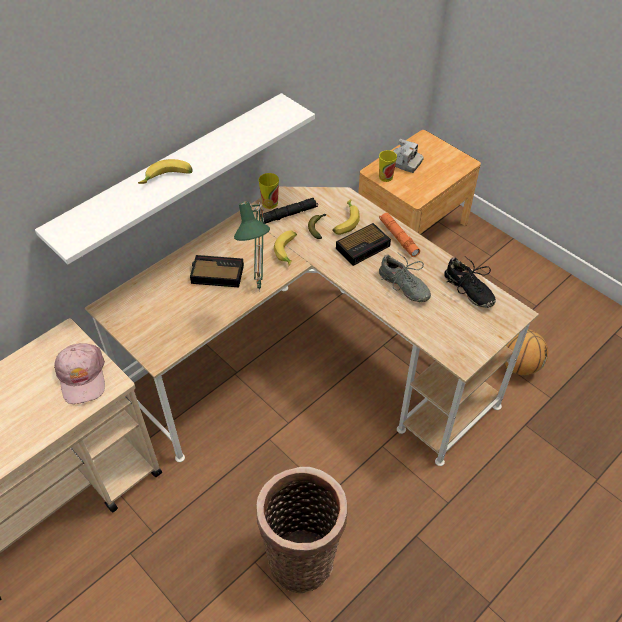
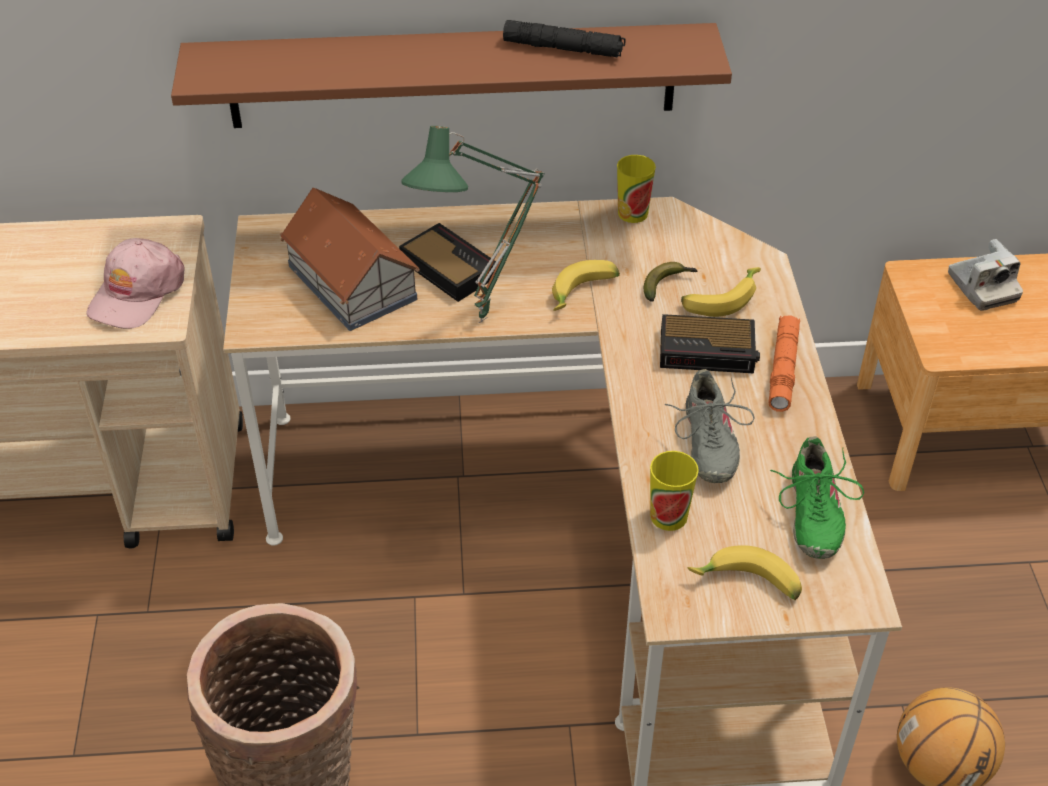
camera: 40 degrees right, 5 degrees down
(167, 178) = (410, 60): banana -> banana (747, 585)
(173, 177) = (452, 75): white shelf -> brown shelf
(181, 307) = (352, 283): none -> toy house
(289, 214) = (644, 243): black flashlight -> black flashlight (563, 48)
(385, 177) = (923, 293): cup -> cup (668, 516)
(468, 290) = (812, 514): black shoe -> green shoe

